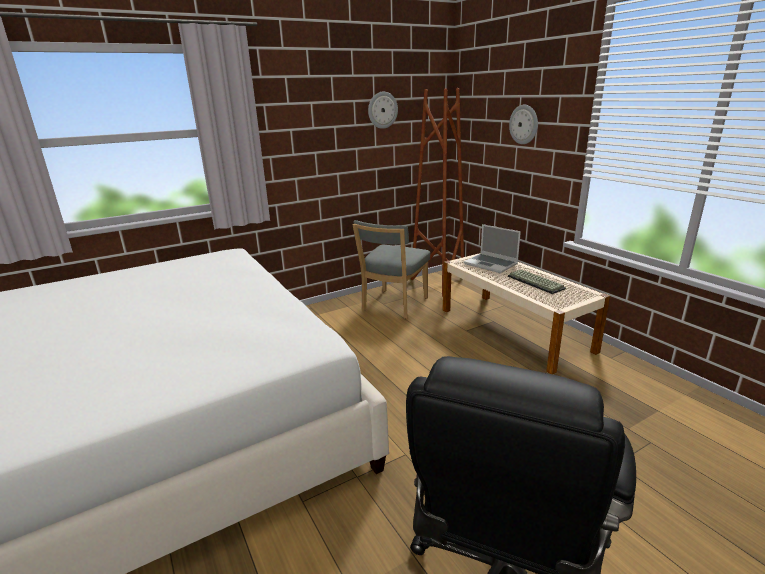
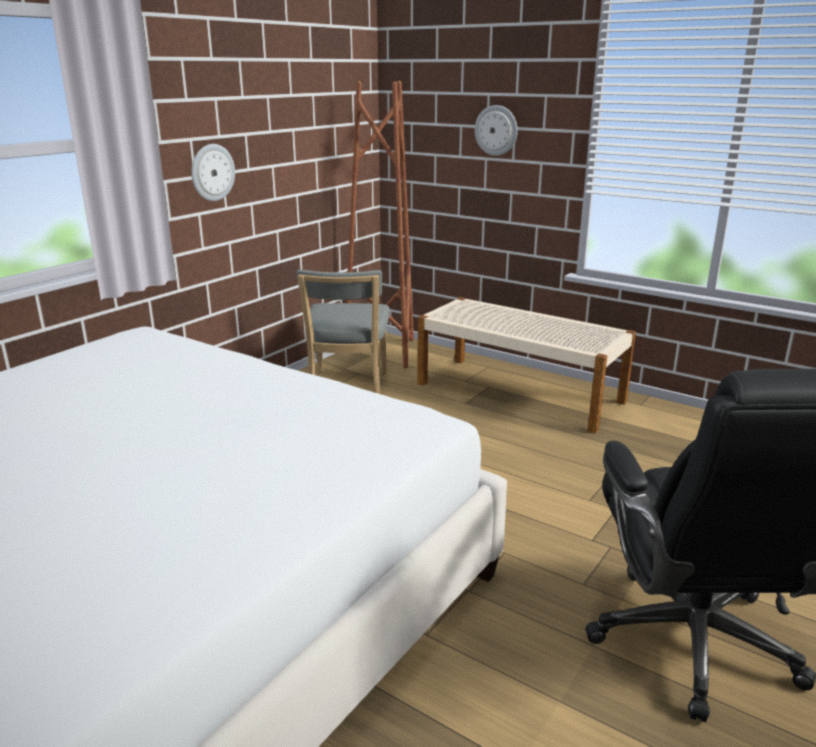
camera: 25 degrees left, 0 degrees up
(382, 110) = (302, 110): wall clock -> wall clock (212, 172)
(491, 264) = (479, 313): laptop -> none
(536, 282) = (549, 327): keyboard -> none

